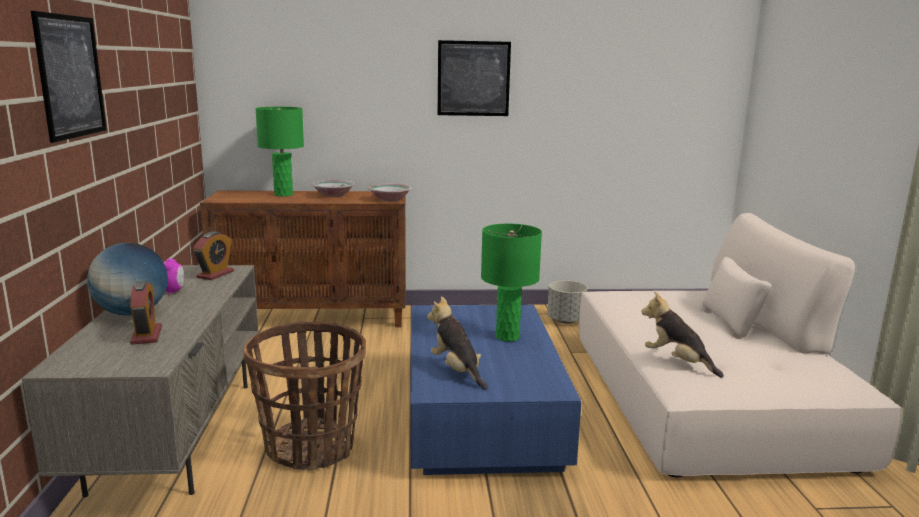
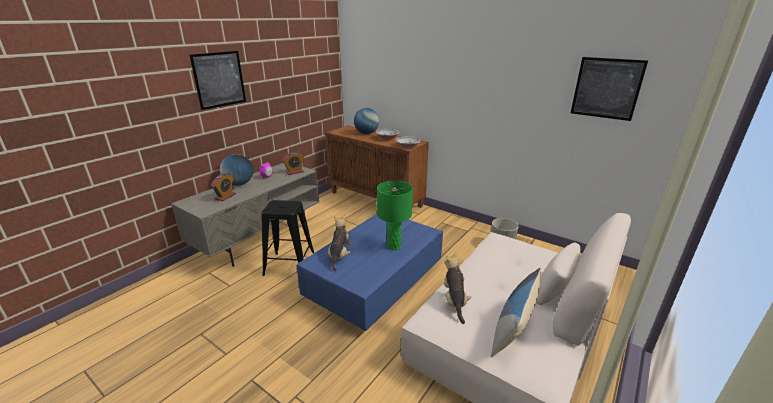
camera: 40 degrees right, 10 degrees up
(283, 194) = (366, 133): green table lamp -> globe
(311, 447) = (290, 265): basket -> black stool
(473, 78) = (472, 77): picture -> picture (606, 88)
(764, 361) = (514, 327): none -> pillow

